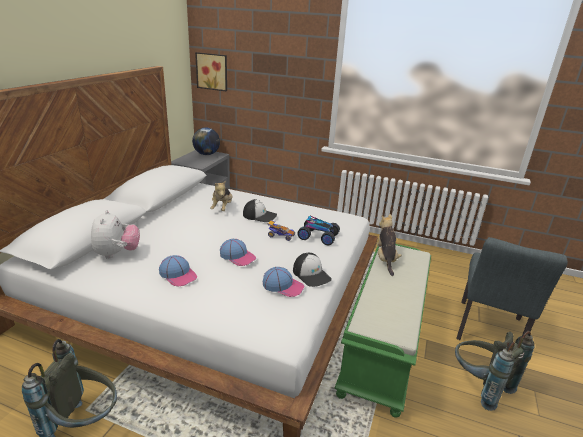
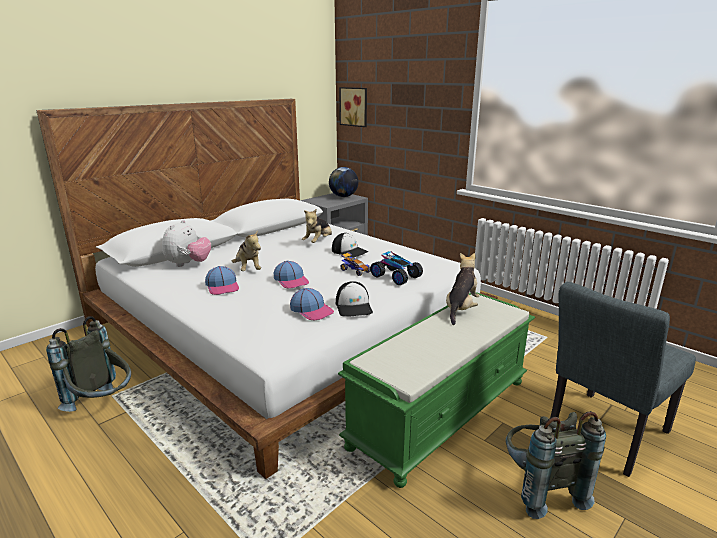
camera: 25 degrees right, 5 degrees down
(184, 250) = (248, 269): none -> plush toy

